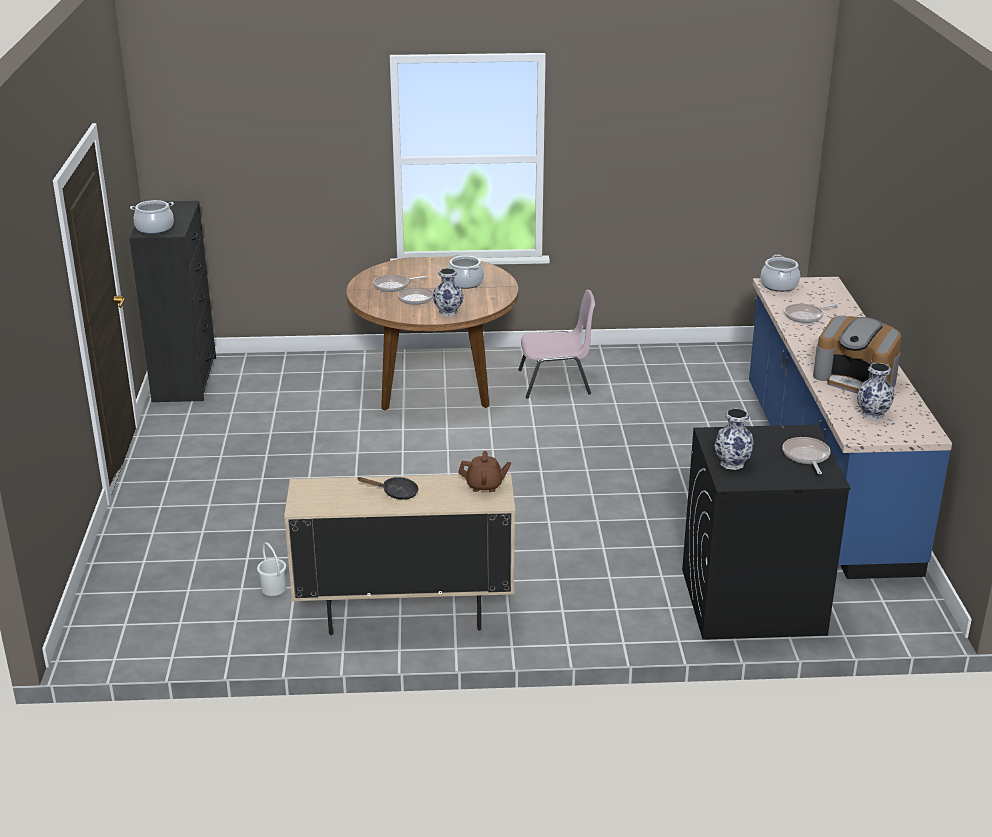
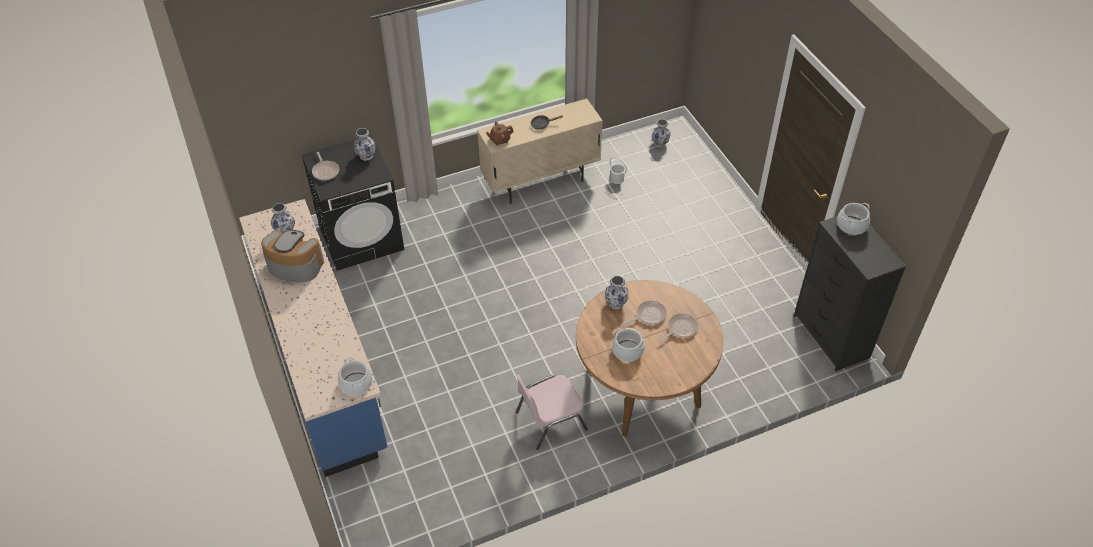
camera: 160 degrees right, 20 degrees up
(145, 626) = (659, 143): none -> vase
(805, 316) = (331, 339): frying pan -> none

